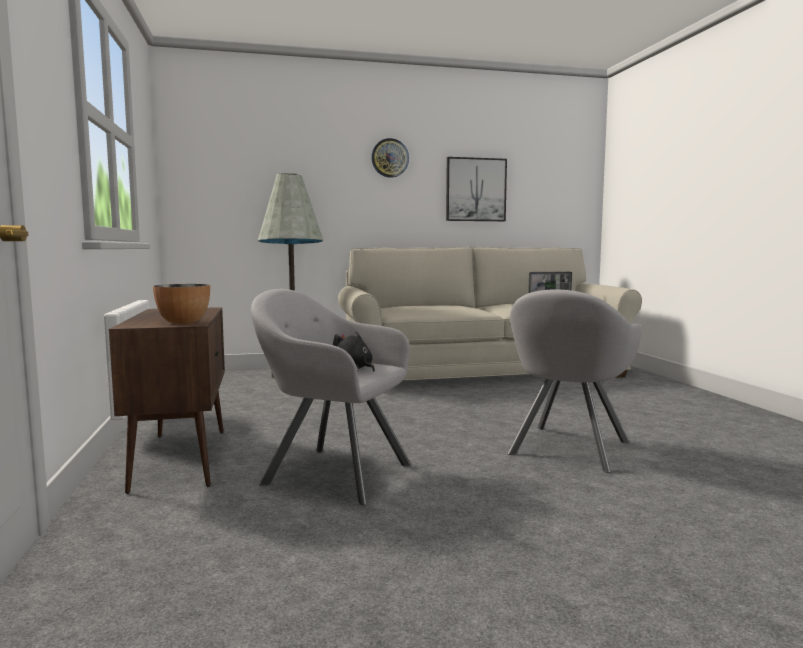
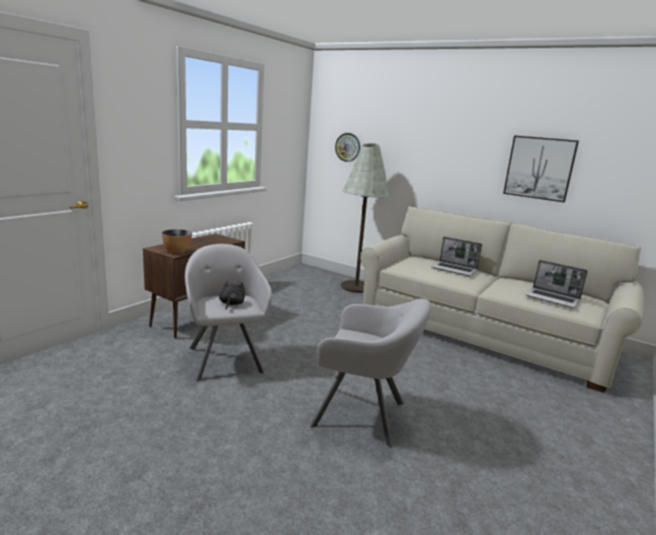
camera: 45 degrees right, 10 degrees up
(390, 158) = (462, 133): wall clock -> wall clock (348, 147)
(444, 306) = (455, 269): none -> laptop
(568, 449) = (364, 415): grey armchair -> grey armchair turned 150 degrees counterclockwise

